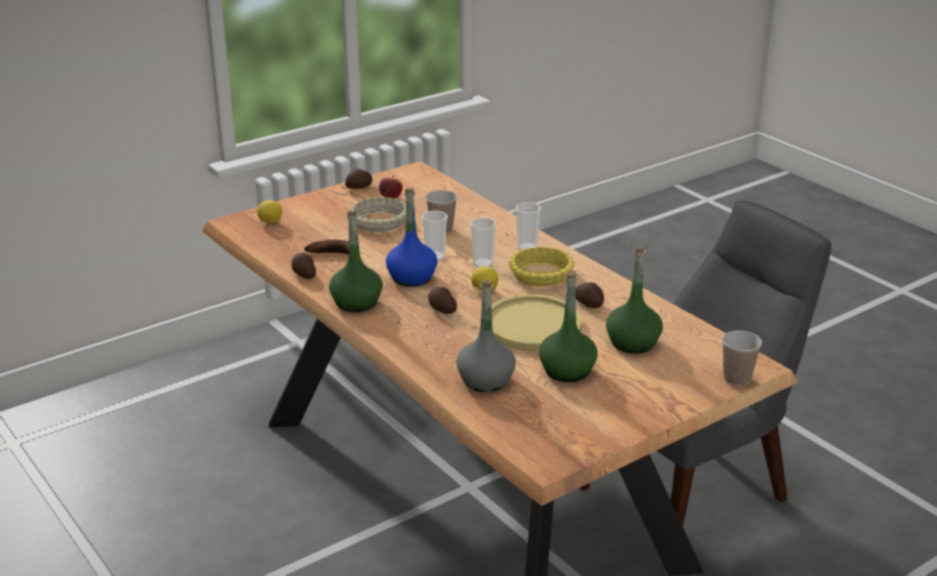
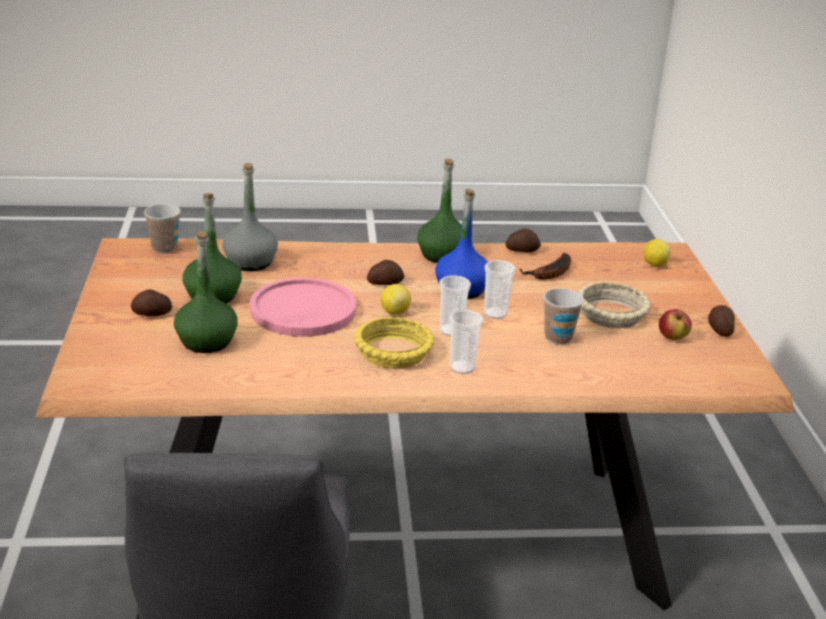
camera: 120 degrees right, 0 degrees up
(532, 325) = (303, 310): yellow plate -> pink plate
(589, 303) = (303, 351): potato -> potato (152, 314)
(737, 379) = (77, 362): cup -> cup (164, 248)

